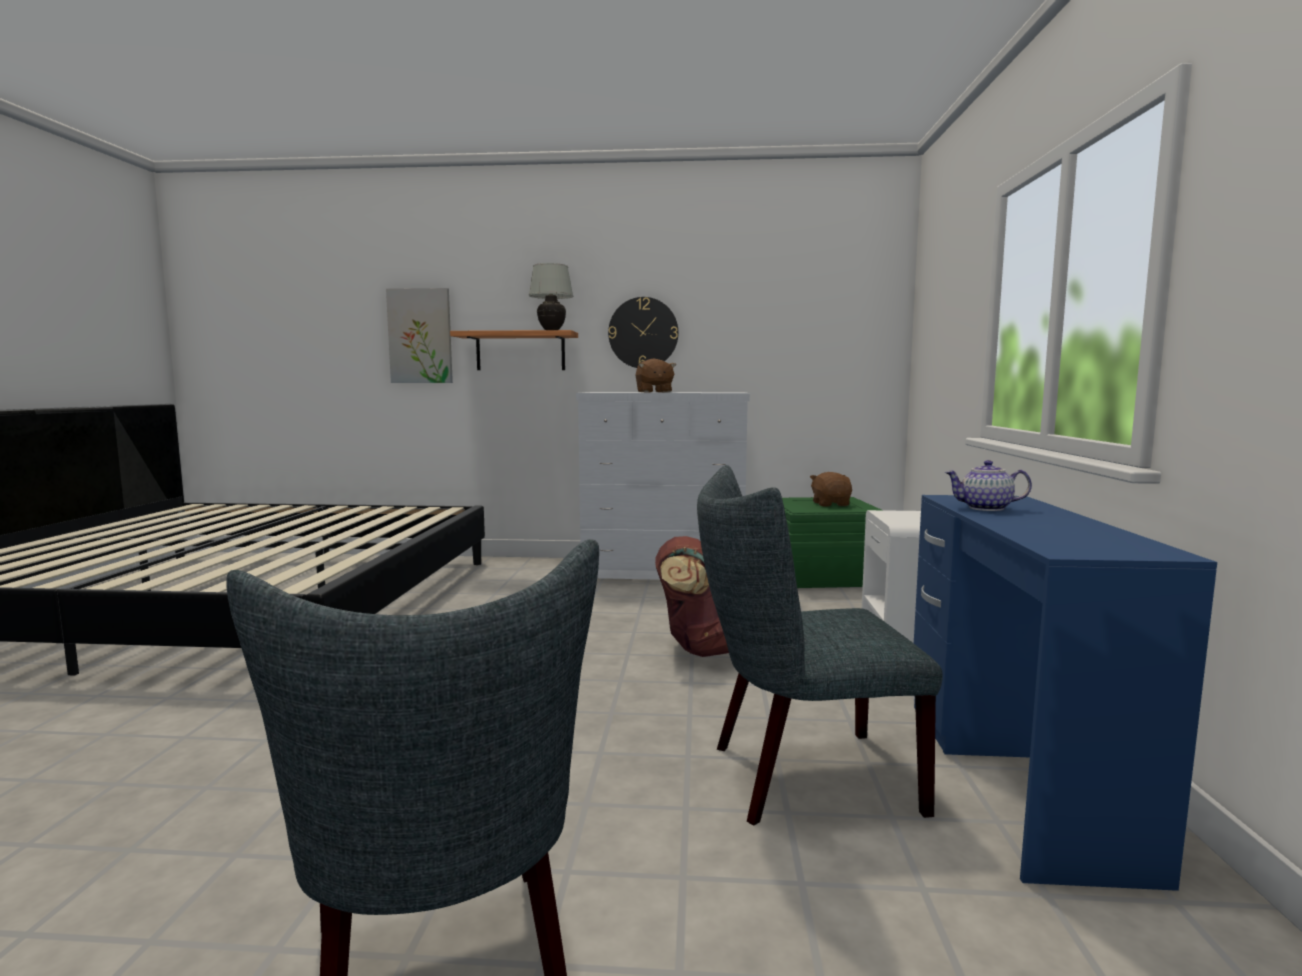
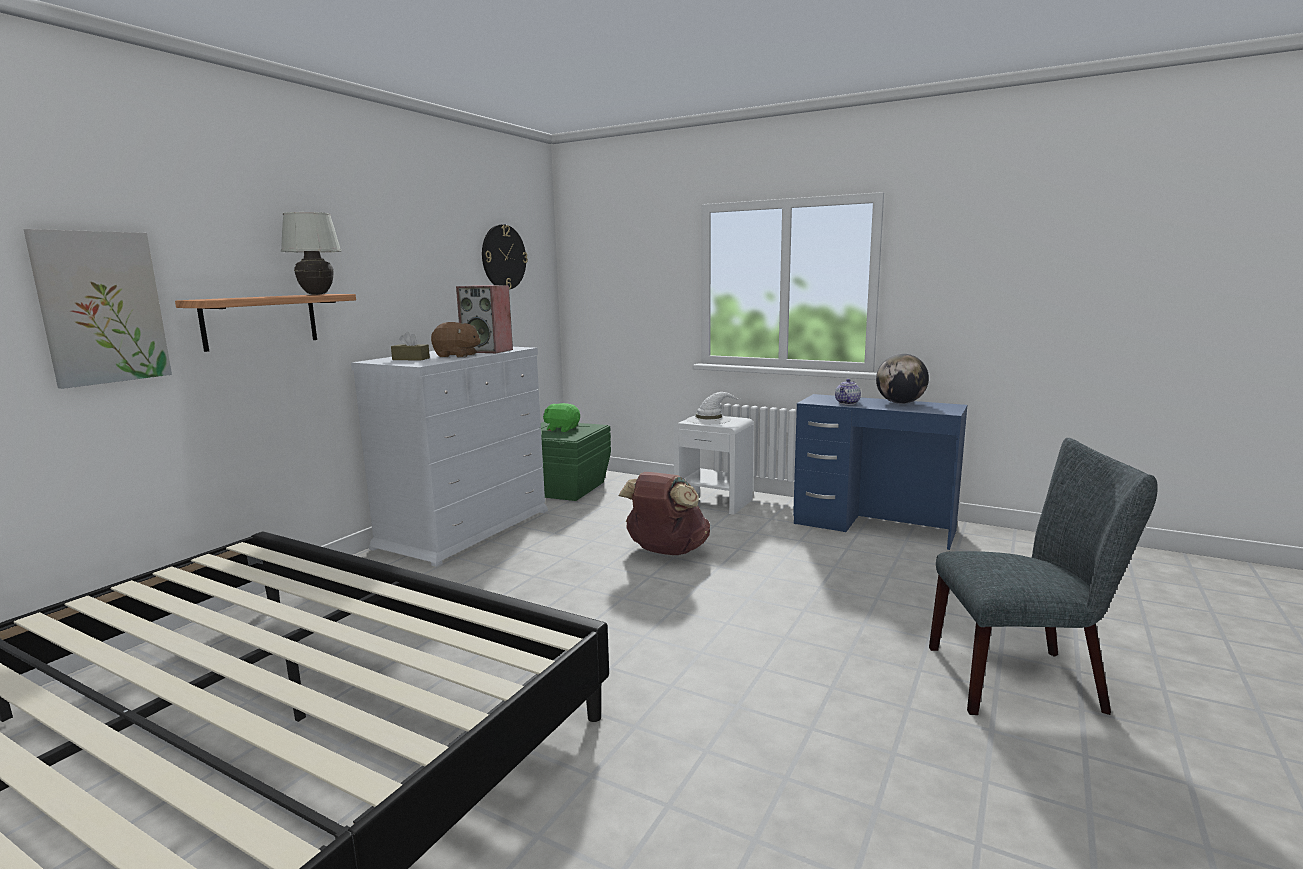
camera: 65 degrees left, 5 degrees up
(620, 392) = (411, 359): none -> brown tissue box
(643, 333) = (388, 291): wall clock -> wall clock (503, 257)
(699, 392) = (488, 351): none -> speaker
(800, 778) = (856, 566): grey chair -> none
(831, 504) = (562, 429): brown plush toy -> green plush toy
(915, 516) = (709, 419): none -> white hat
(1074, 527) = (900, 403): none -> globe

